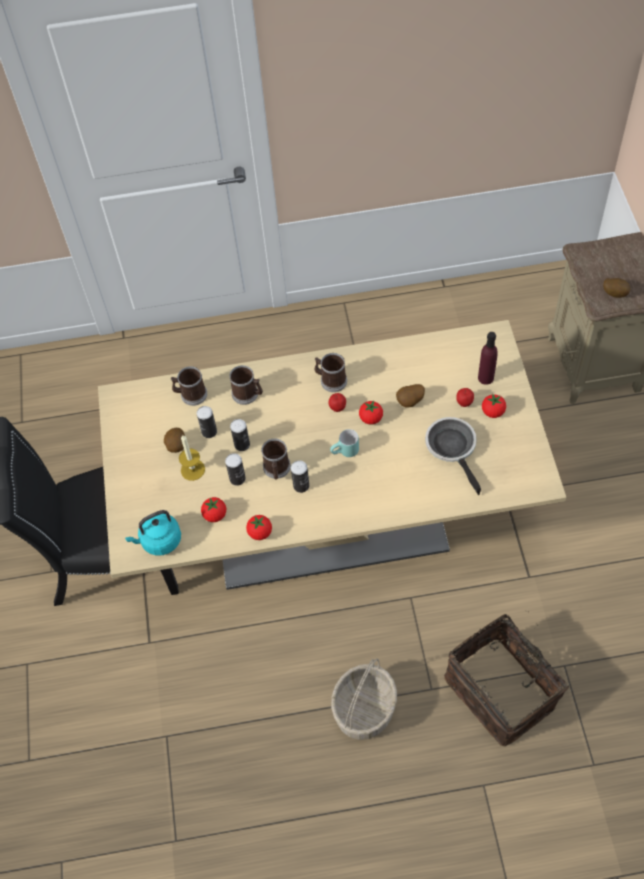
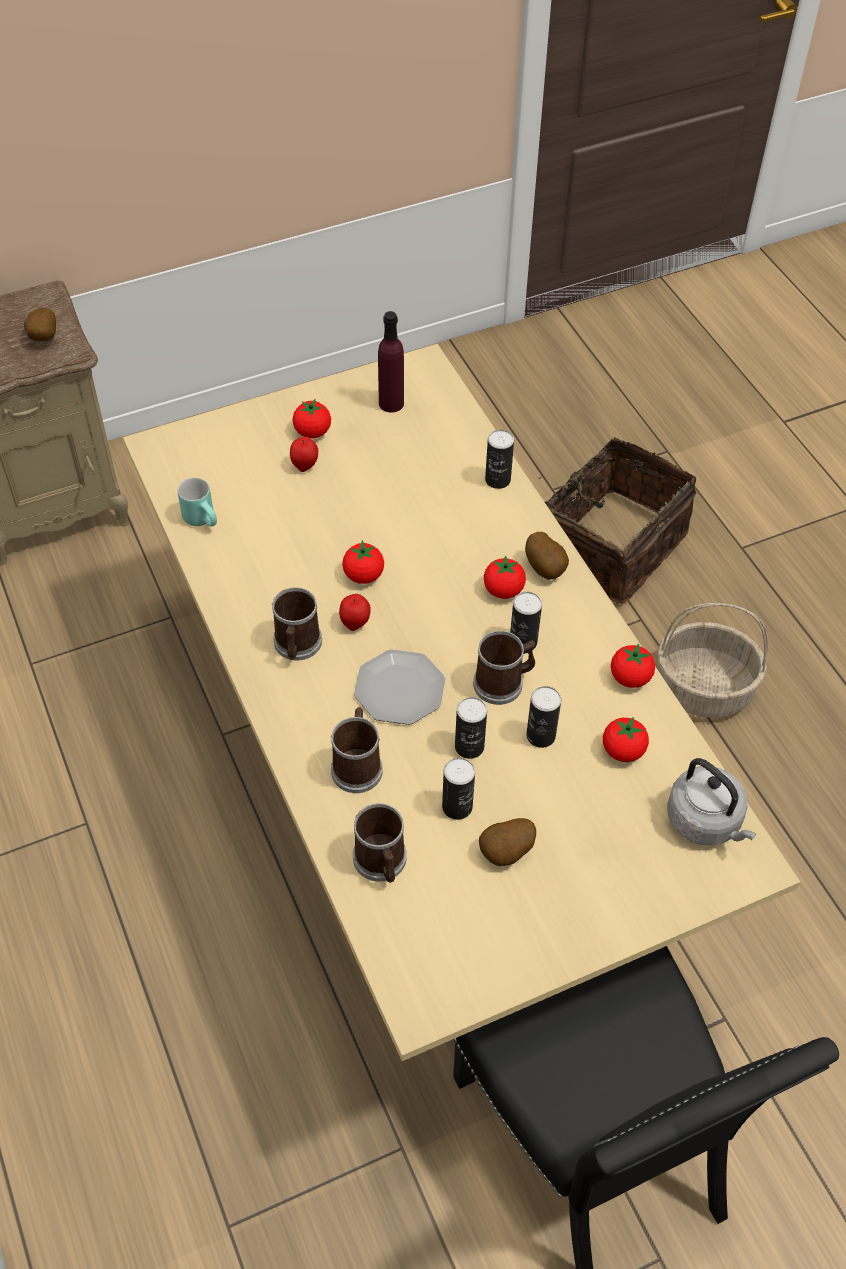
camera: 110 degrees left, 5 degrees down
(159, 541) = (706, 822): turquoise kettle -> grey kettle
(192, 470) = (546, 810): candle -> none
(287, 421) = (400, 689): none -> plate
(341, 485) = (503, 590): none -> tomato
(345, 453) = (441, 595): turquoise mug -> turquoise mug (204, 519)
(410, 402) = (318, 531): potato -> potato (546, 568)
(429, 503) = (497, 480): none -> can
(453, 448) = (392, 467): frying pan -> none
(485, 378) = (248, 448): purple bottle -> purple bottle (391, 403)

